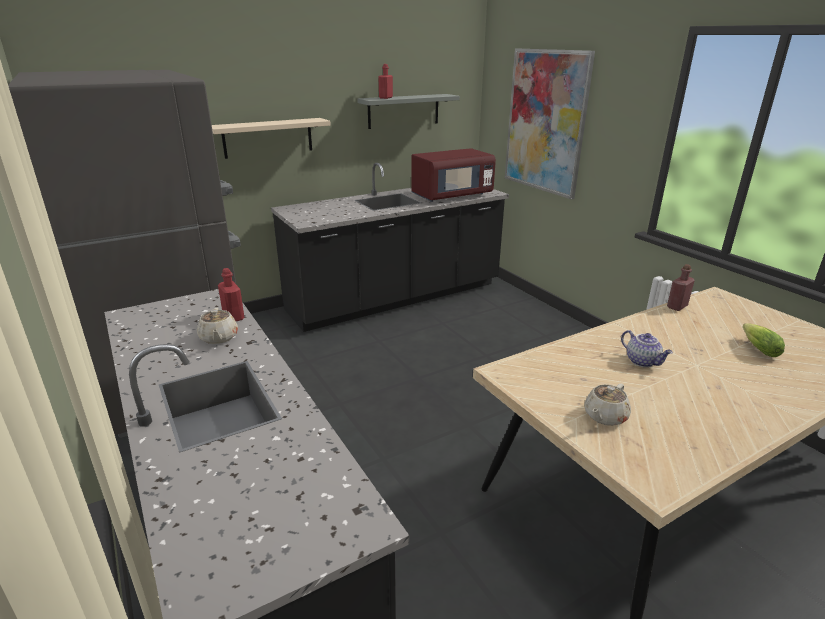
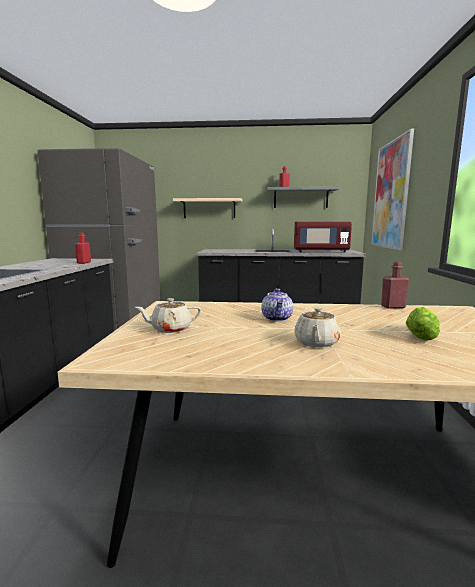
camera: 35 degrees right, 15 degrees down
(219, 338) = (59, 265): beige teapot -> beige teapot (316, 343)

